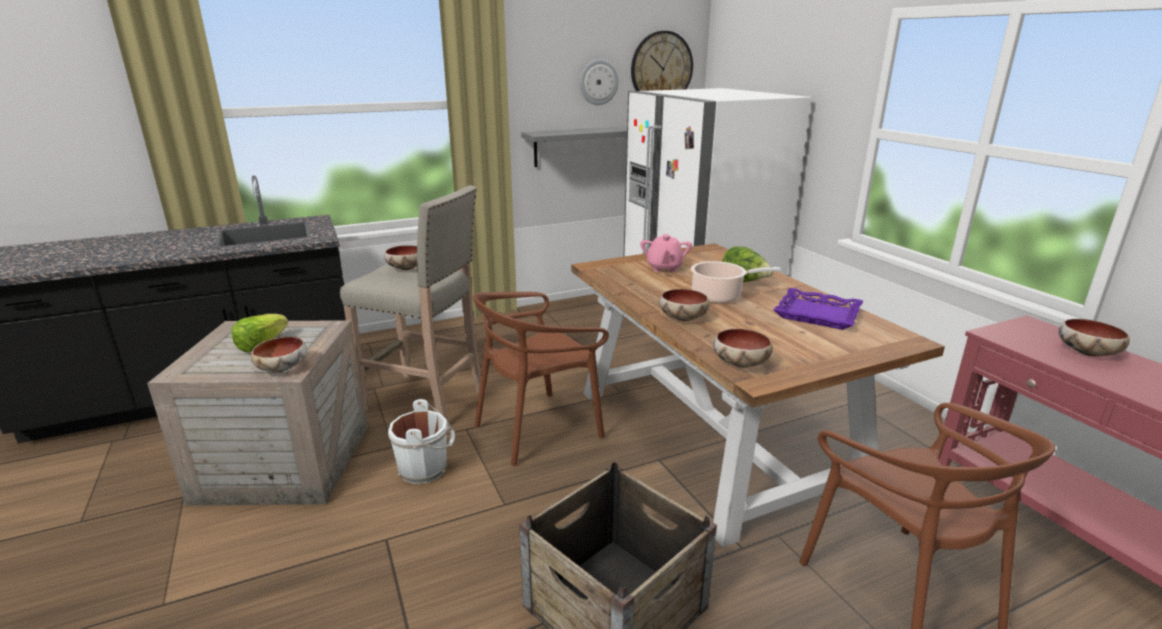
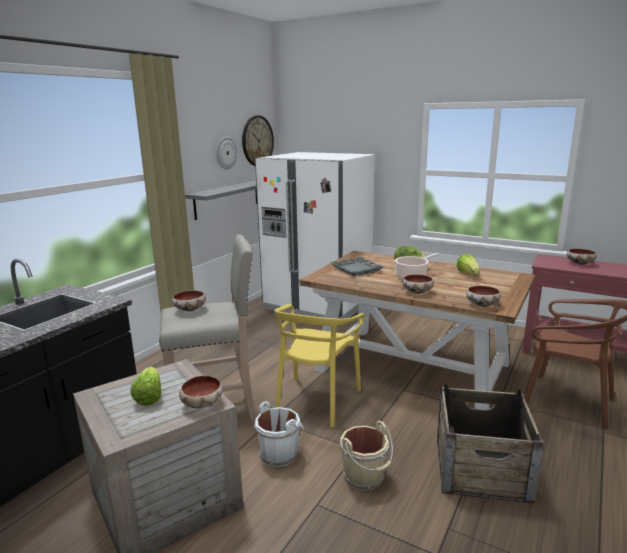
camera: 35 degrees left, 5 degrees down
(468, 539) = (365, 477): none -> beige bucket
(538, 429) = (316, 401): brown chair -> yellow chair
(664, 268) = (356, 269): pink teapot -> grey tray
(817, 314) = (468, 274): purple tray -> lettuce

